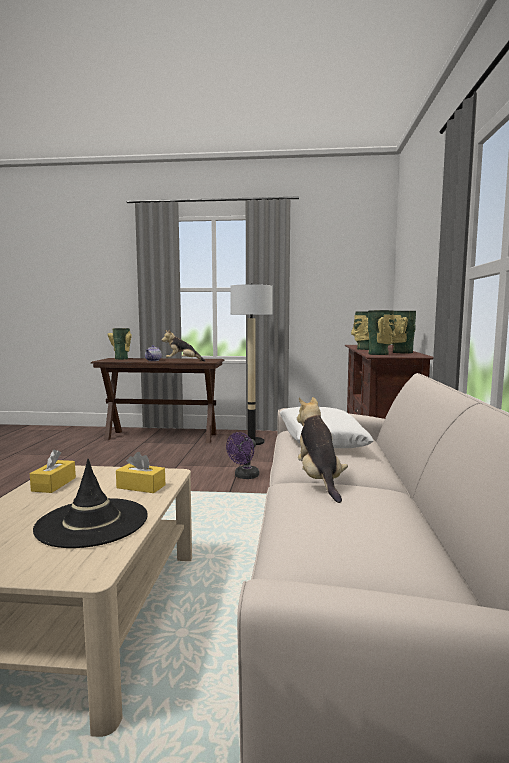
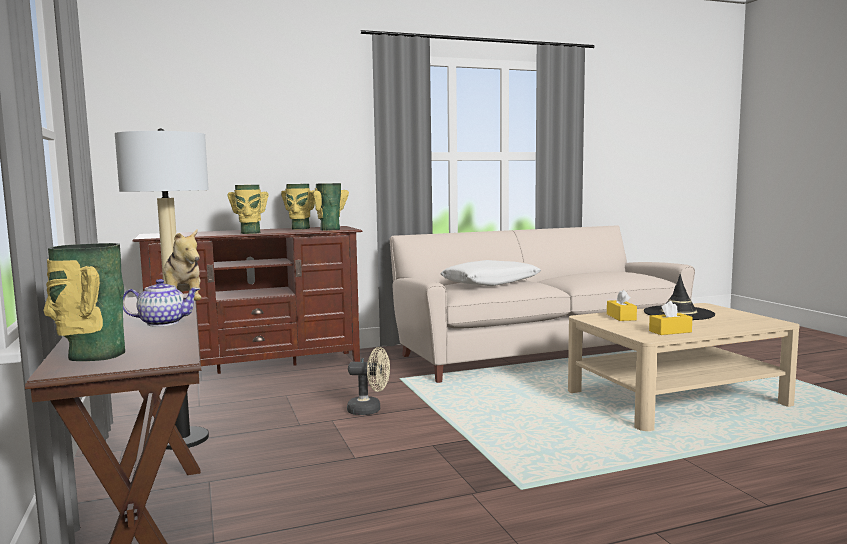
camera: 115 degrees left, 0 degrees up
(244, 476) = (370, 410): purple fan -> beige fan
(319, 481) = (574, 277): plush toy -> none

